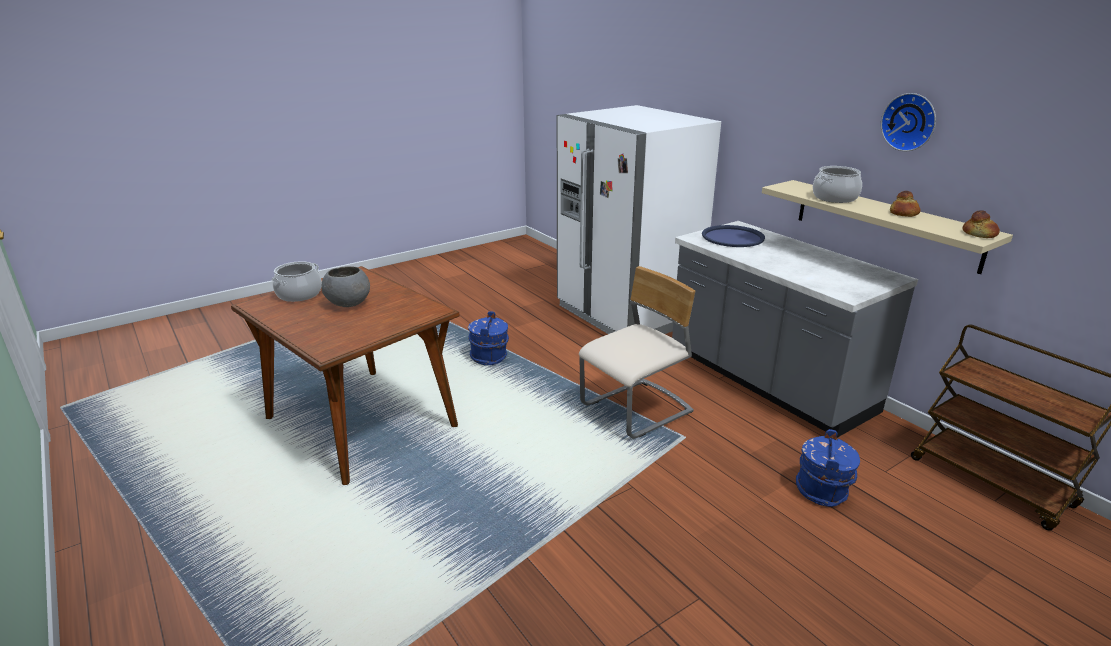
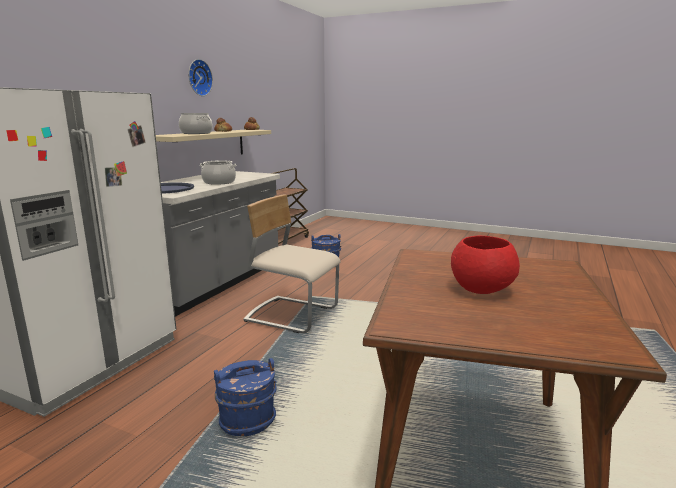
camera: 120 degrees left, 10 degrees down
(299, 294) = (527, 331): cooking pot -> cooking pot (219, 182)
(348, 304) = (482, 290): grey bowl -> red bowl

